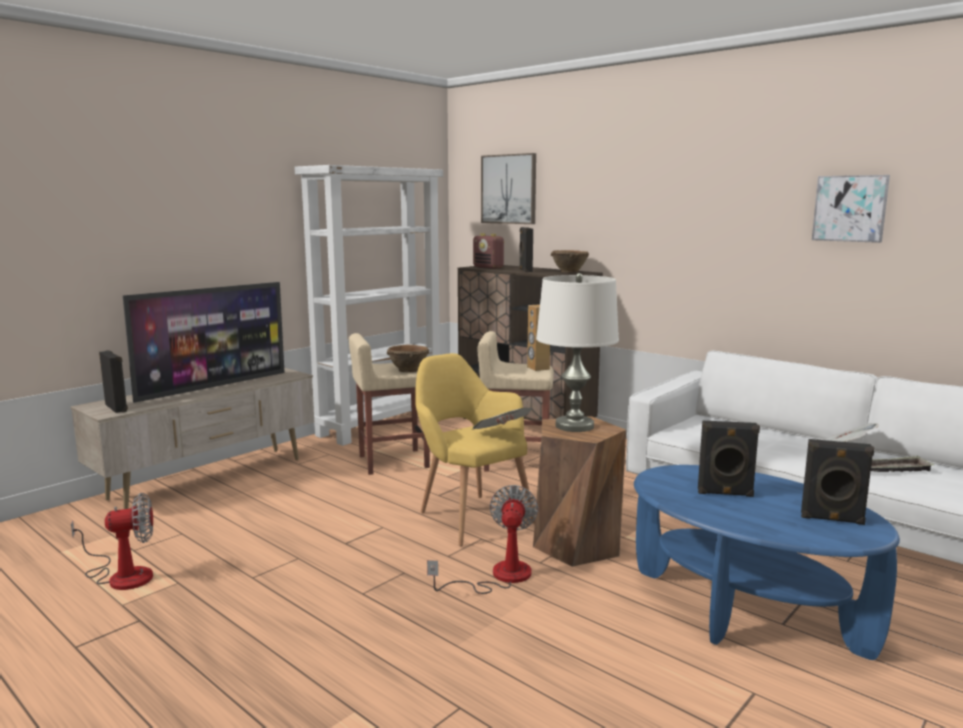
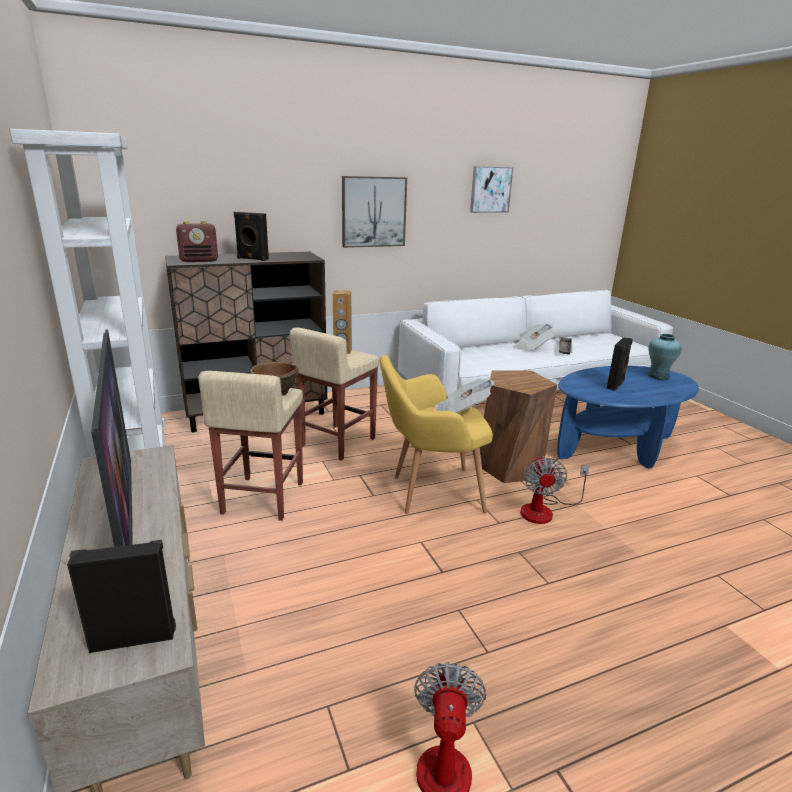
camera: 65 degrees left, 10 degrees up
(498, 577) = (544, 510): fan -> fan turned 120 degrees counterclockwise
(509, 189) = (173, 165): picture -> picture (373, 212)
(569, 271) = (288, 254): brown bowl -> none
(574, 426) = (514, 380): white table lamp -> none
(832, 519) = (658, 376): black speaker -> turquoise vase

